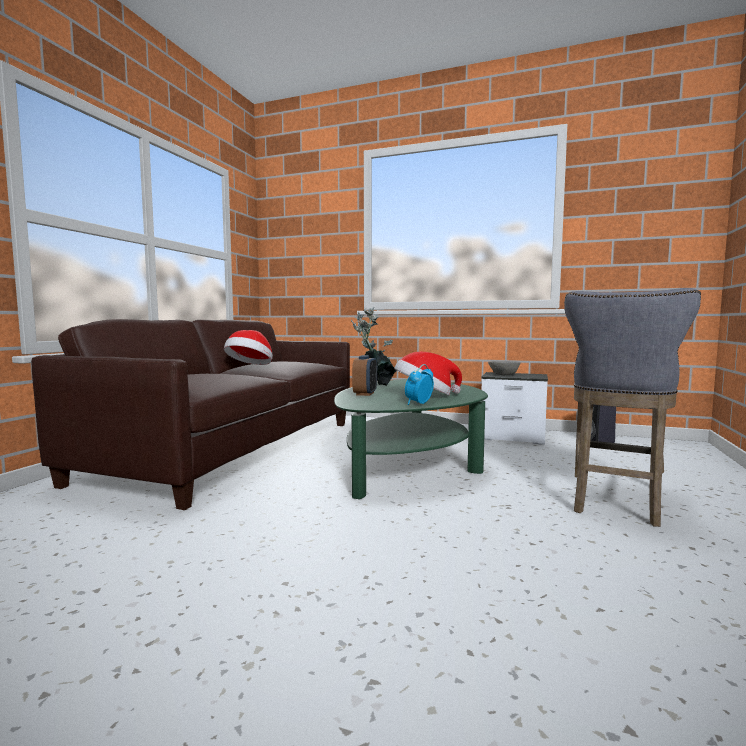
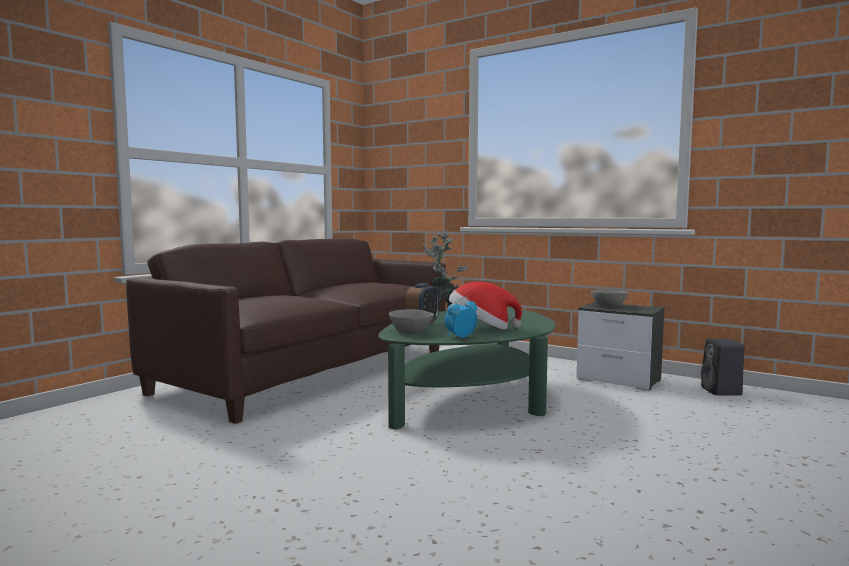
camera: 15 degrees right, 0 degrees up
(250, 366) = (328, 288): hat -> none
(365, 401) = (411, 332): none -> grey bowl
(615, 501) = (665, 458): grey stool -> none

